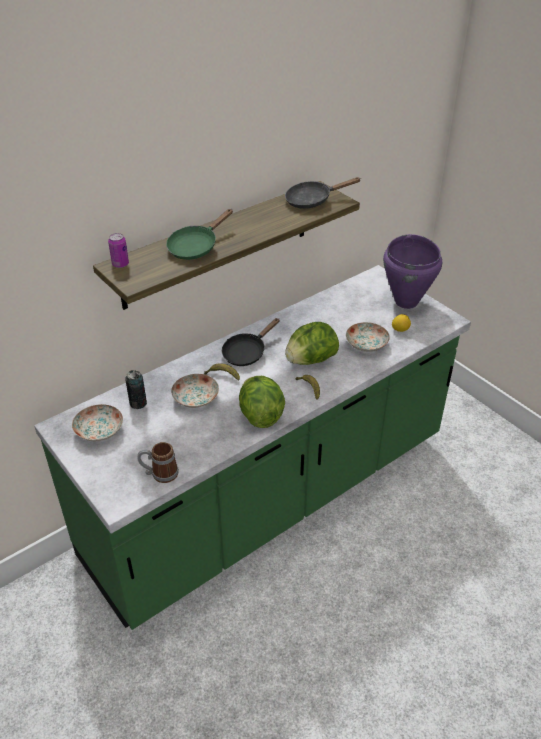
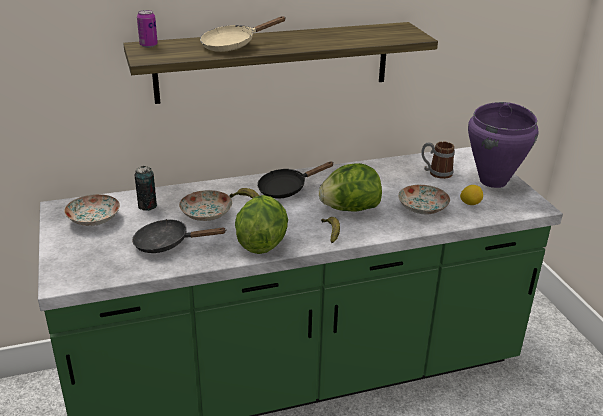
camera: 20 degrees right, 10 degrees down
(159, 474) = (121, 268): mug -> mug (436, 173)
(196, 247) = (233, 45): green frying pan -> beige frying pan
(312, 200) = (386, 32): black frying pan -> black frying pan (167, 244)

